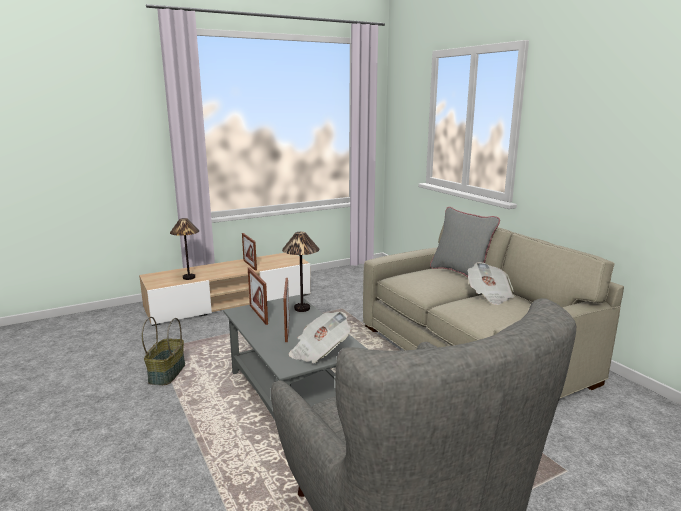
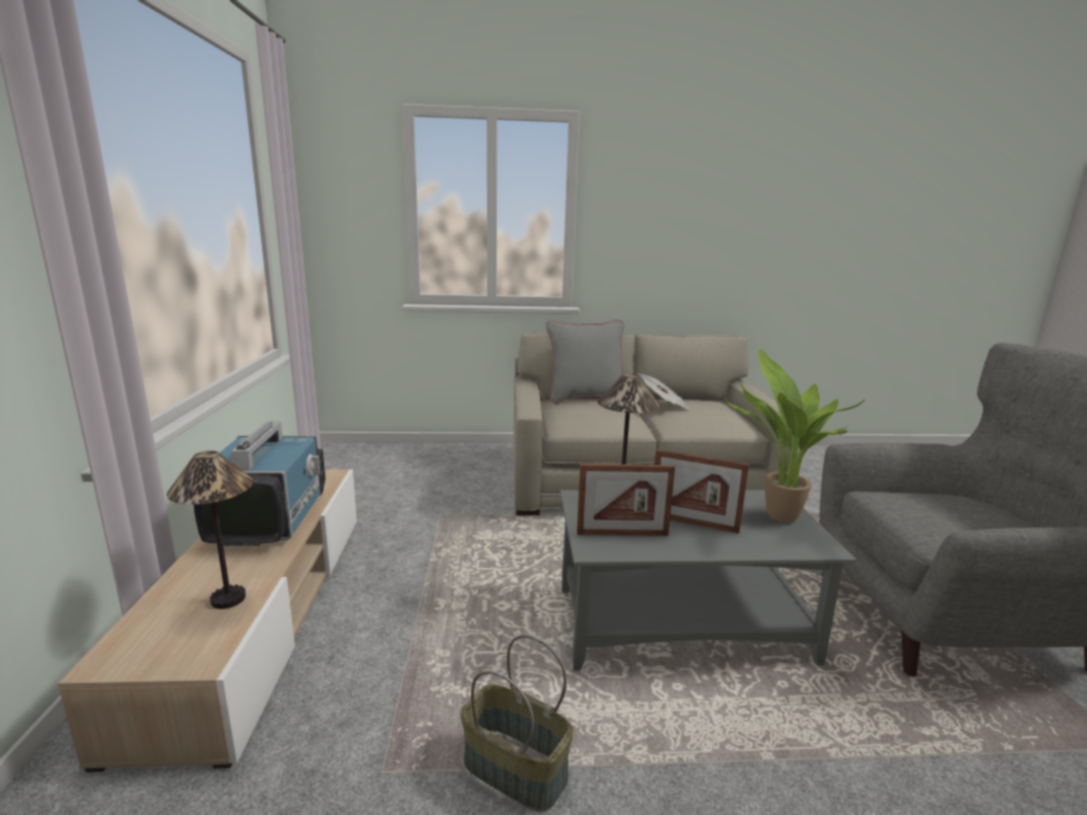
camera: 65 degrees left, 0 degrees up
(250, 265) = (271, 517): picture frame -> television
(319, 351) = (776, 517): newspaper -> potted plant

